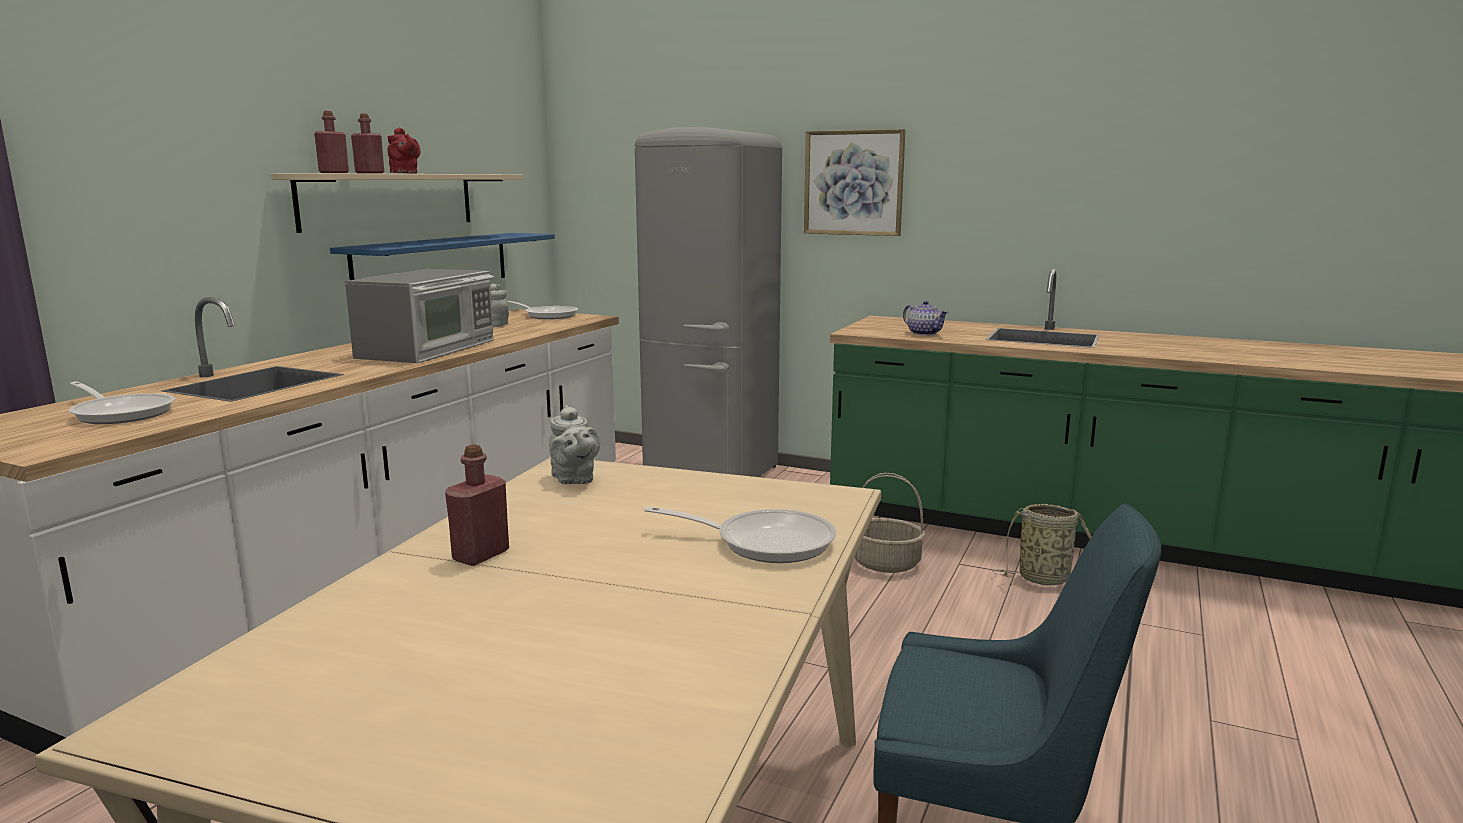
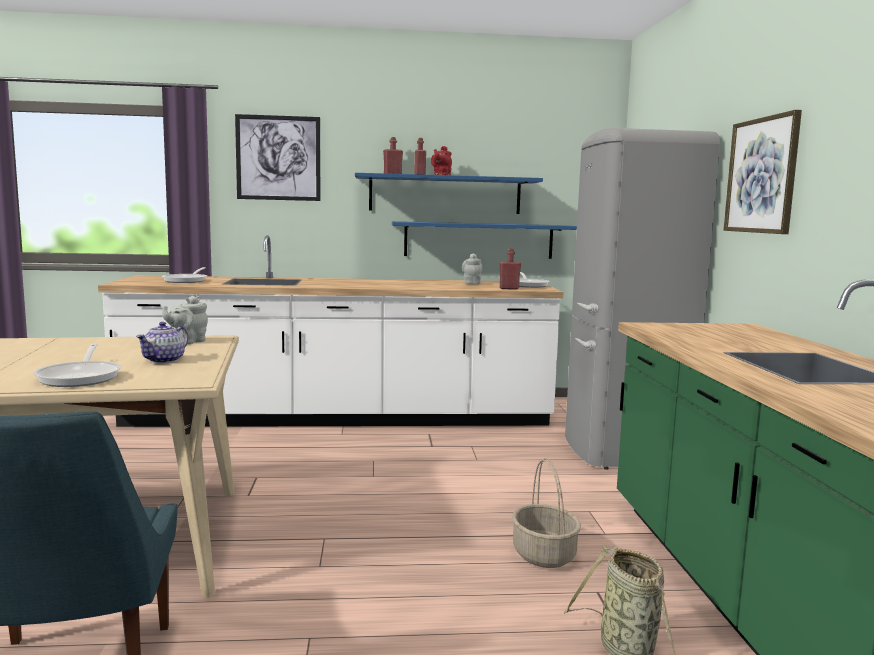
camera: 60 degrees right, 5 degrees down
(134, 144) = (278, 158): none -> picture
(389, 200) = (445, 194): beige shelf -> blue shelf
(429, 349) = (379, 285): microwave -> none
(481, 555) = (53, 346): red bottle -> red bottle (509, 288)
(924, 333) = (697, 337): teapot -> teapot (165, 360)

